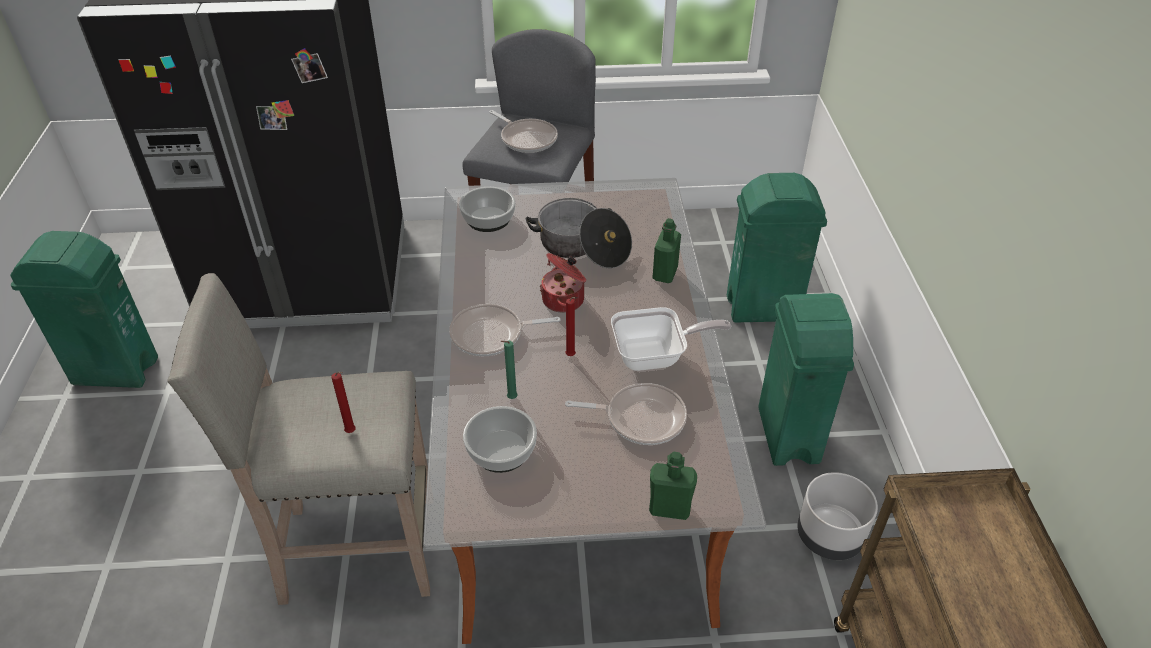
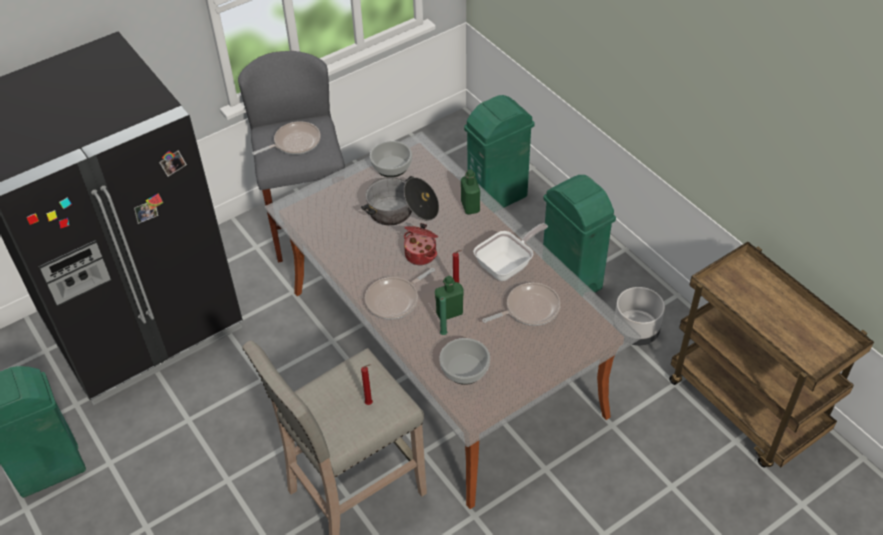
camera: 30 degrees left, 5 degrees up
(488, 219) = (319, 218): bowl -> bowl (391, 166)
(526, 139) = (294, 143): frying pan -> frying pan turned 45 degrees counterclockwise
(669, 508) = (585, 353): green bottle -> green bottle (449, 313)

